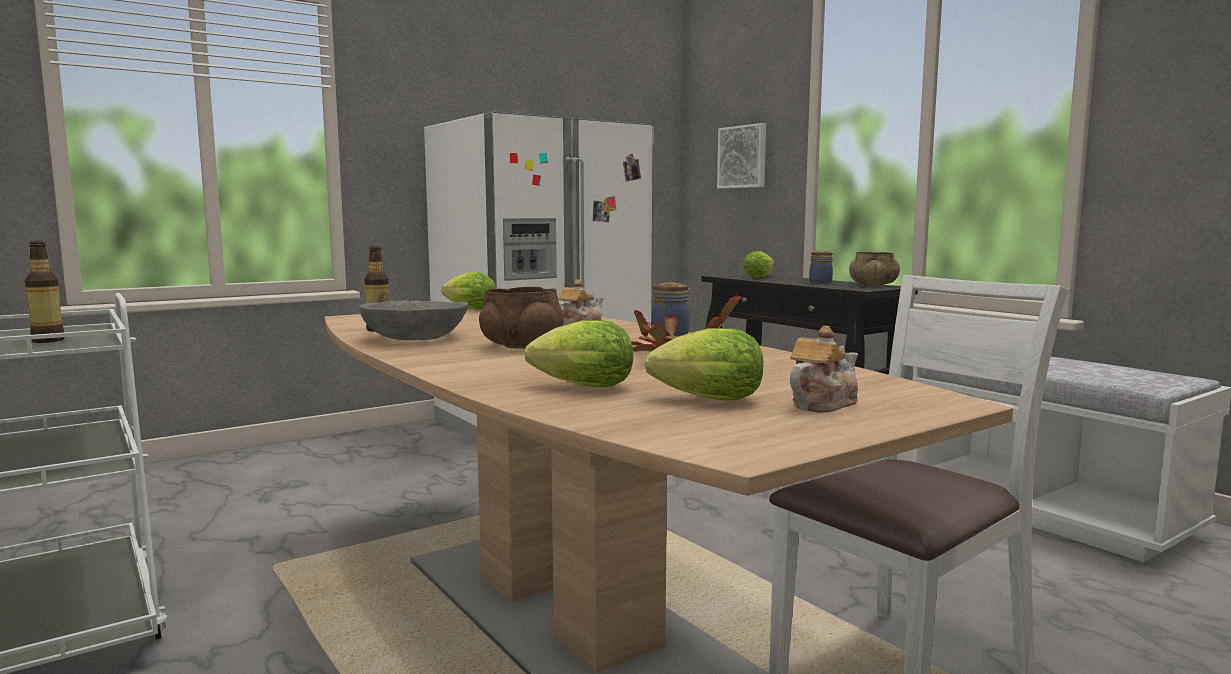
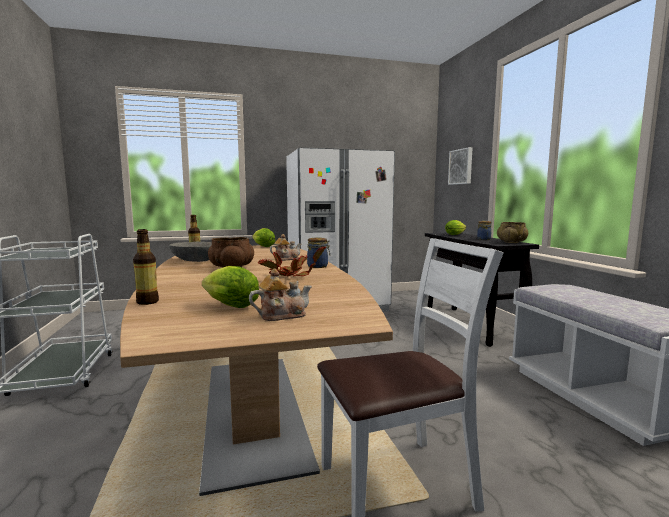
camera: 20 degrees right, 0 degrees up
(48, 340) = (52, 253): bottle -> bottle (147, 302)
(578, 387) = (192, 292): lettuce -> none

